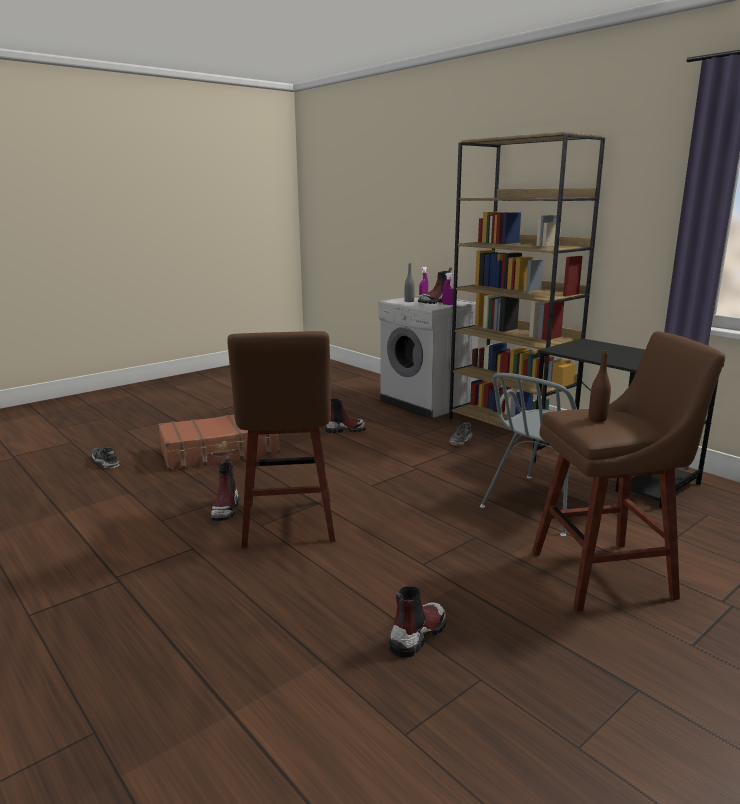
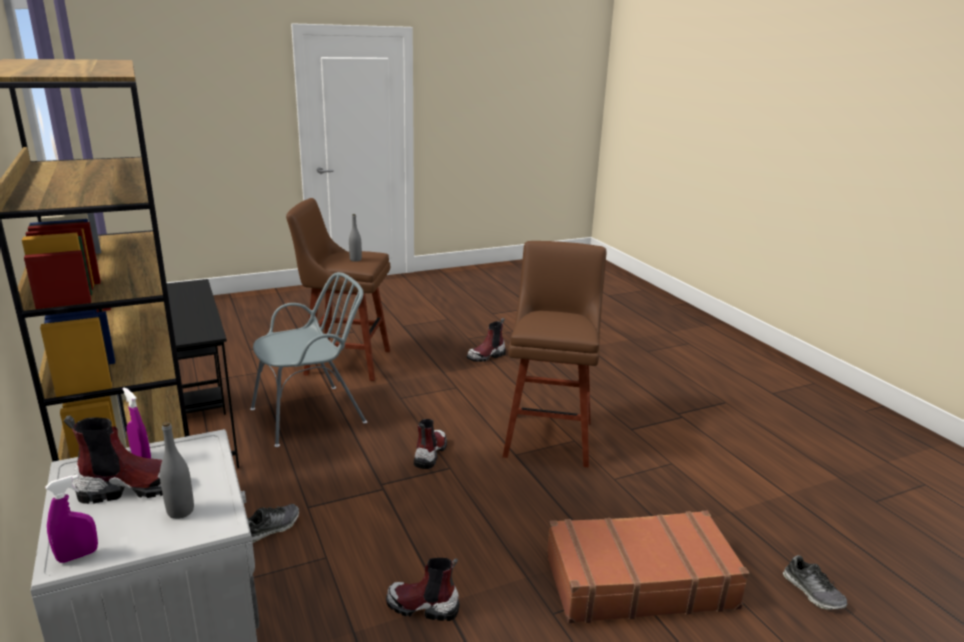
camera: 165 degrees left, 5 degrees up
(225, 509) = (610, 465): boot -> boot (430, 453)
(597, 419) = (355, 260): brown bottle -> grey bottle

